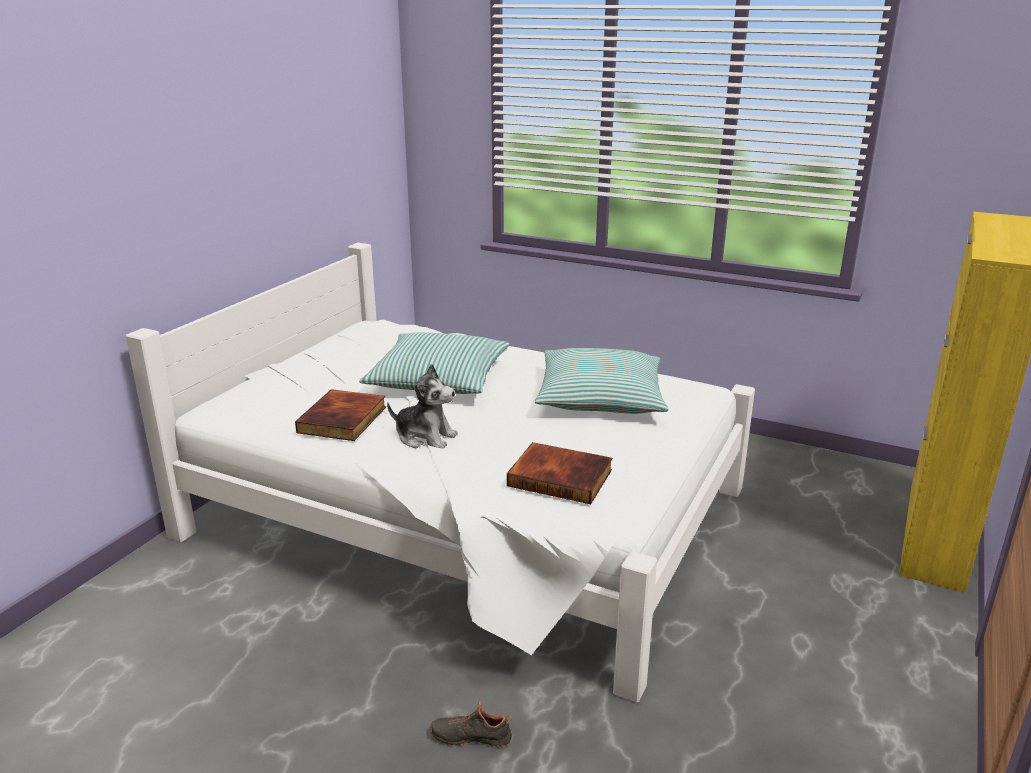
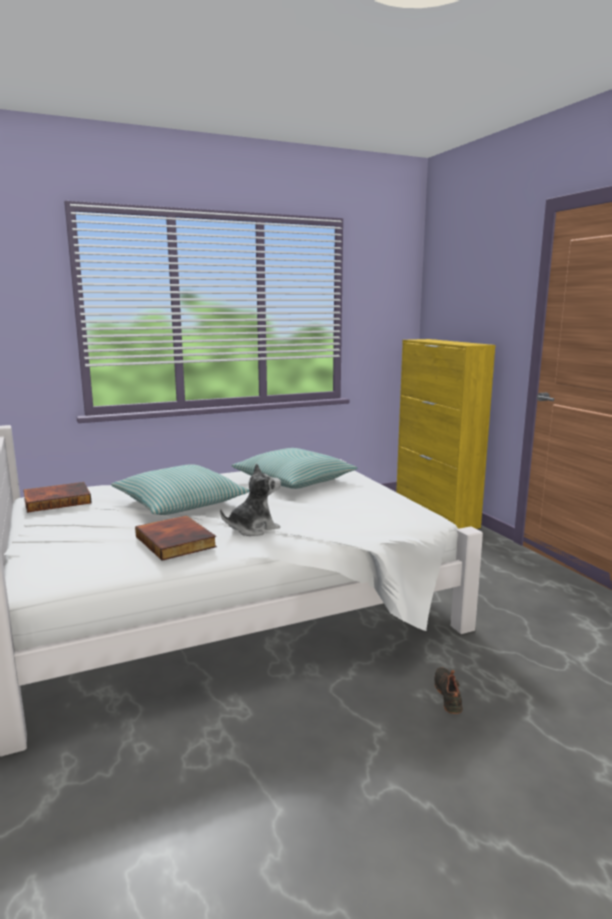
camera: 50 degrees left, 10 degrees down
(471, 735) = (449, 695): black shoe -> black shoe turned 135 degrees clockwise
(561, 477) = (371, 513): book -> book (58, 500)

